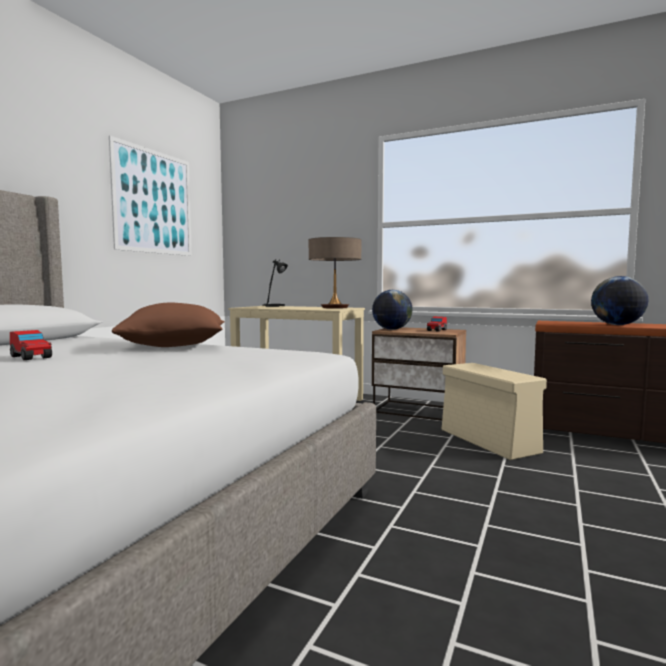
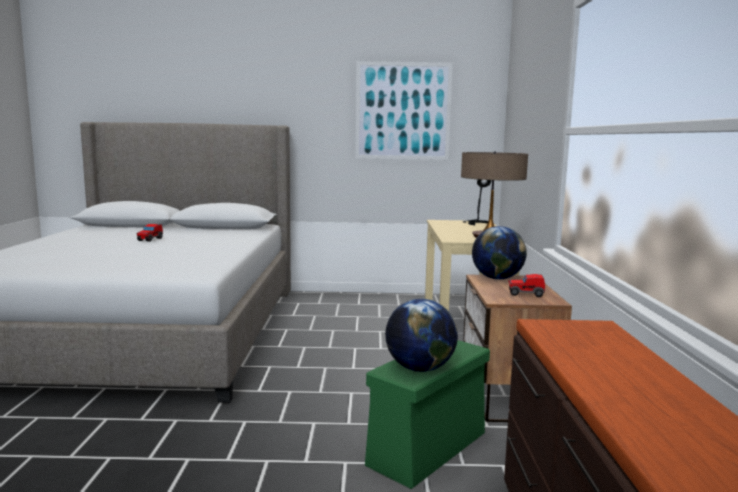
camera: 65 degrees right, 5 degrees up
(176, 346) = (217, 248): brown pillow -> none
(489, 441) = (427, 450): beige storage box -> green storage box
(617, 325) = (594, 364): globe -> globe (419, 368)

